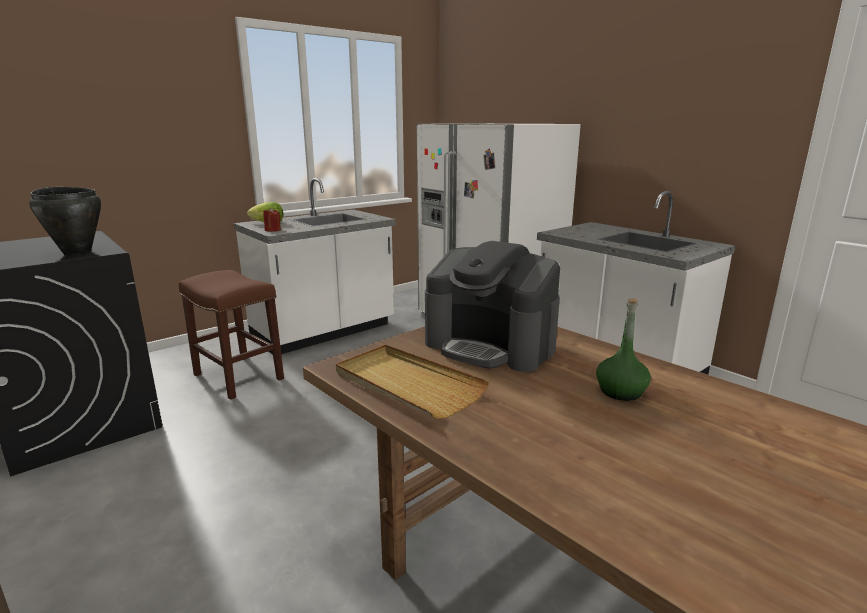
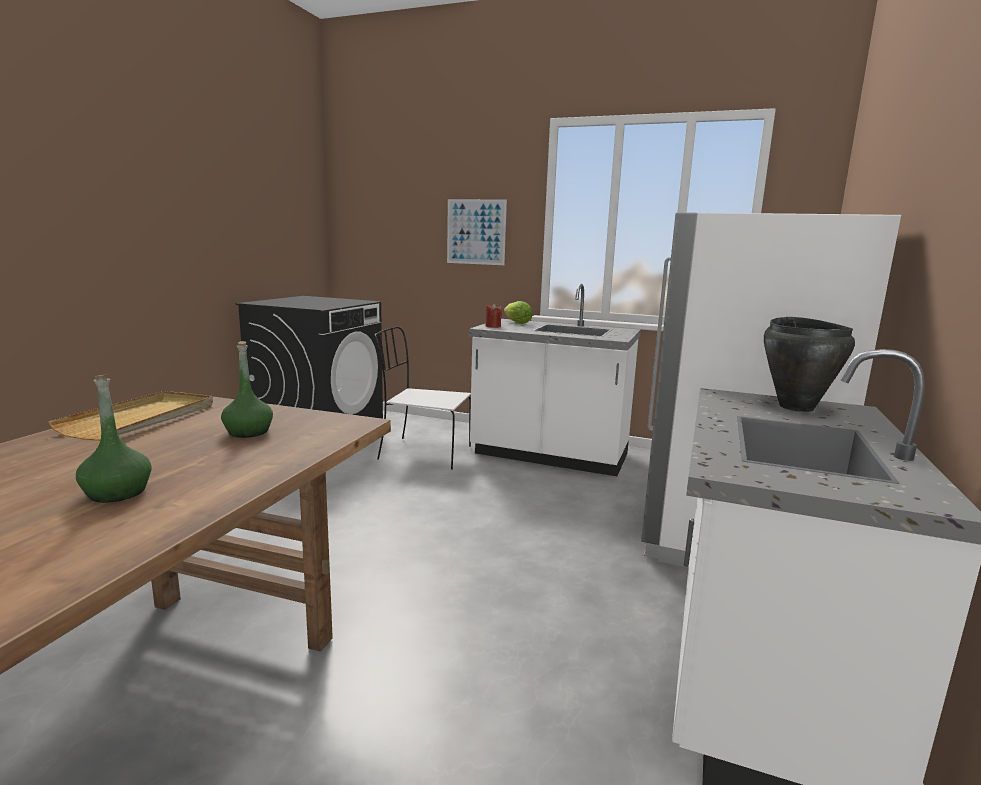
camera: 60 degrees right, 5 degrees down
(77, 253) = (309, 306): black cooking pot -> black cooking pot (796, 407)
(171, 134) = (476, 232): none -> picture
(237, 376) = (423, 453): brown stool -> white chair
(490, 345) = (248, 432): coffee machine -> green bottle

